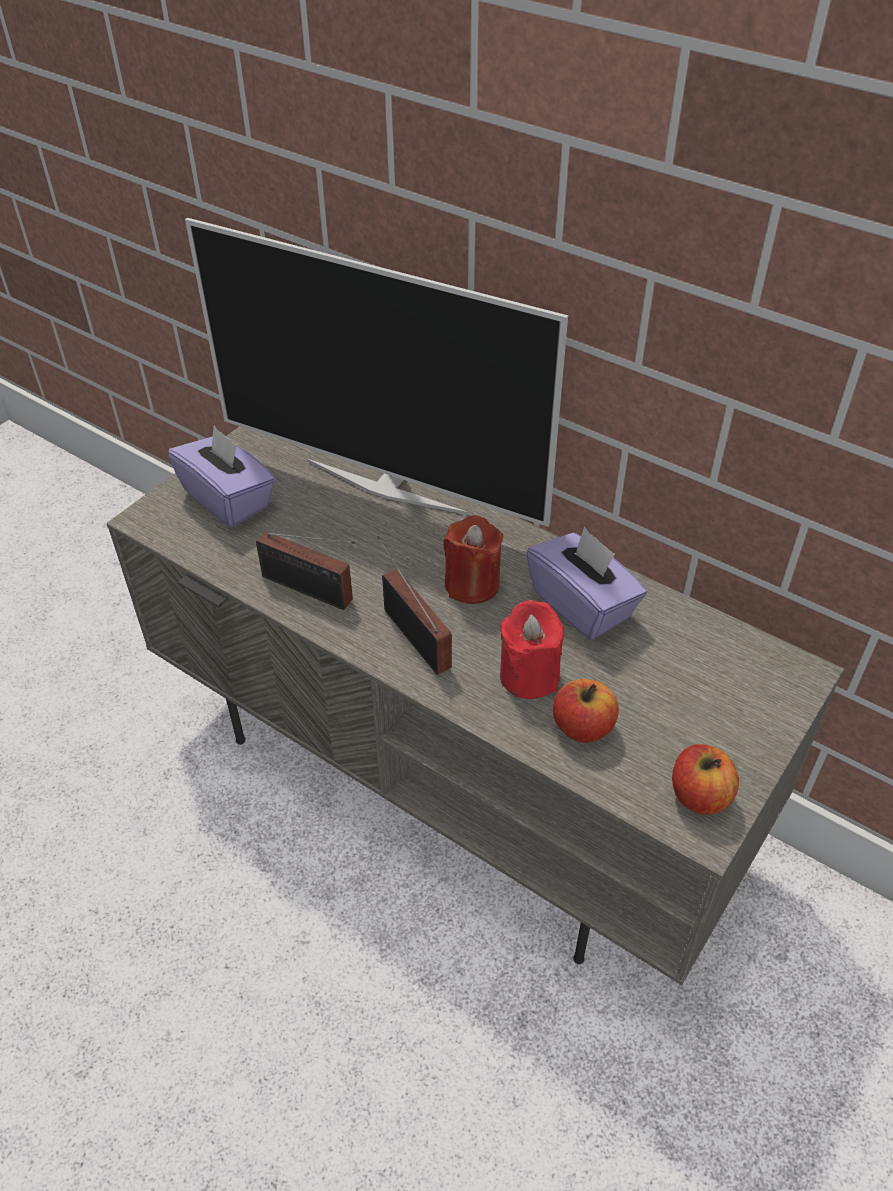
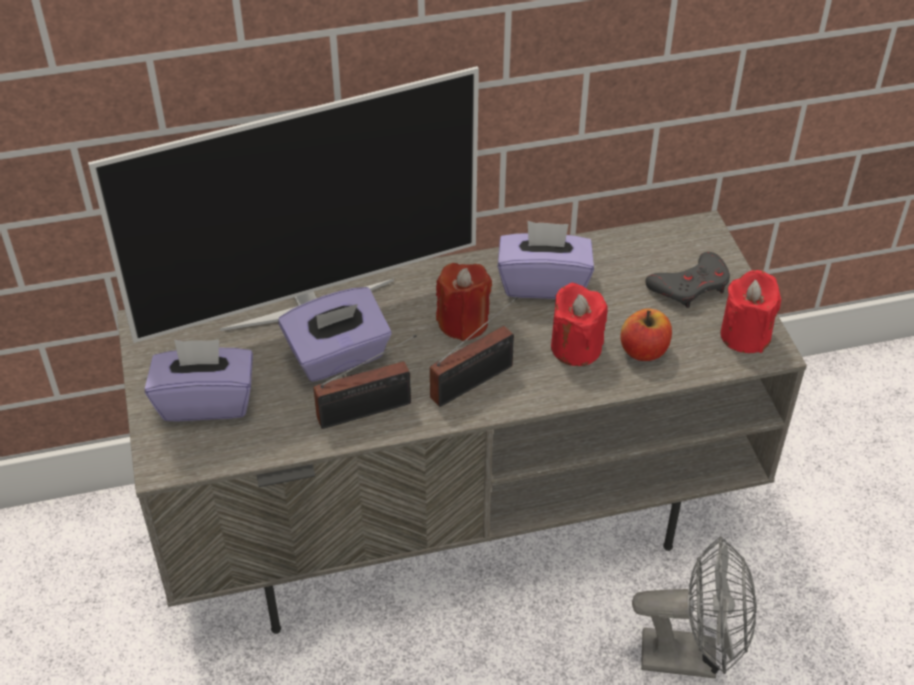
camera: 50 degrees left, 0 degrees up
(350, 537) = (338, 356): none -> purple tissue box
(415, 634) = (476, 380): radio -> radio turned 135 degrees clockwise
(478, 1065) = (692, 656): none -> grey fan
(699, 795) = (745, 335): apple -> red candle
(712, 710) = (690, 285): none -> grey game controller

